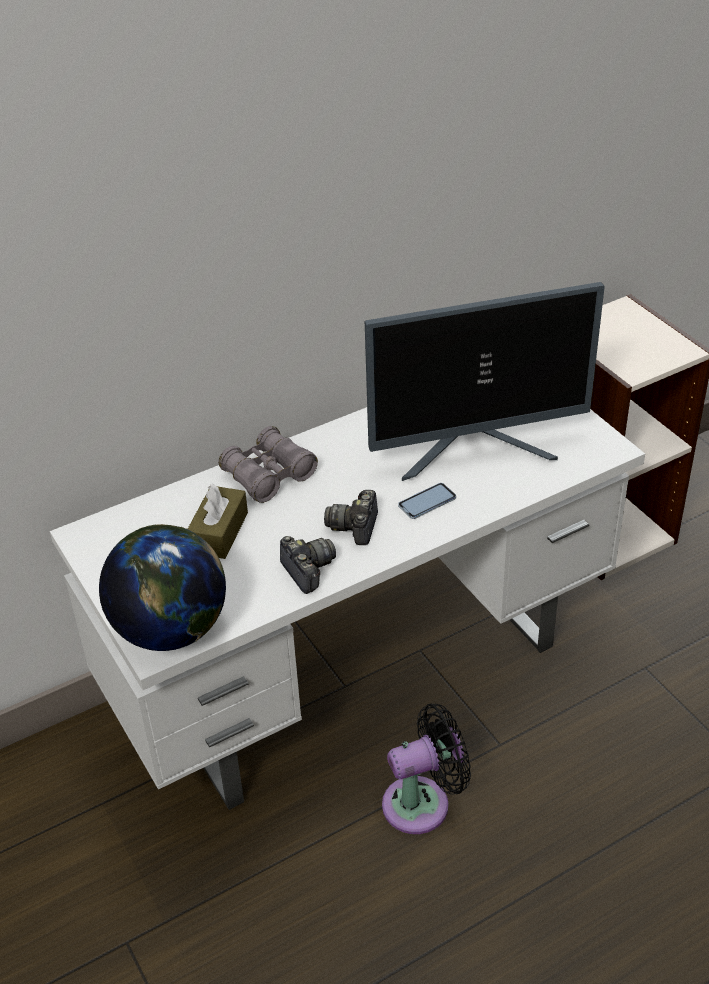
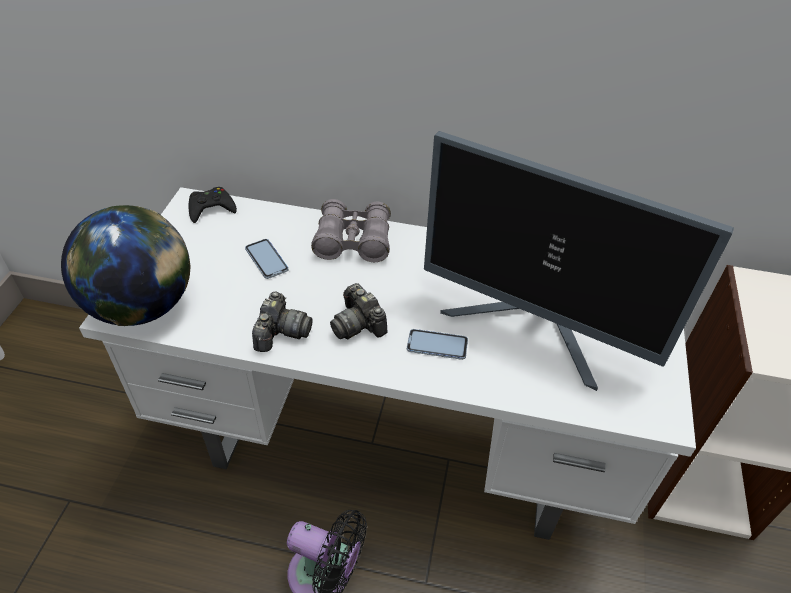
camera: 40 degrees right, 5 degrees up
(109, 528) = (211, 208): none -> black game controller
(219, 532) = (266, 259): brown tissue box -> phone
(355, 526) = (358, 324): camera -> camera turned 90 degrees counterclockwise

